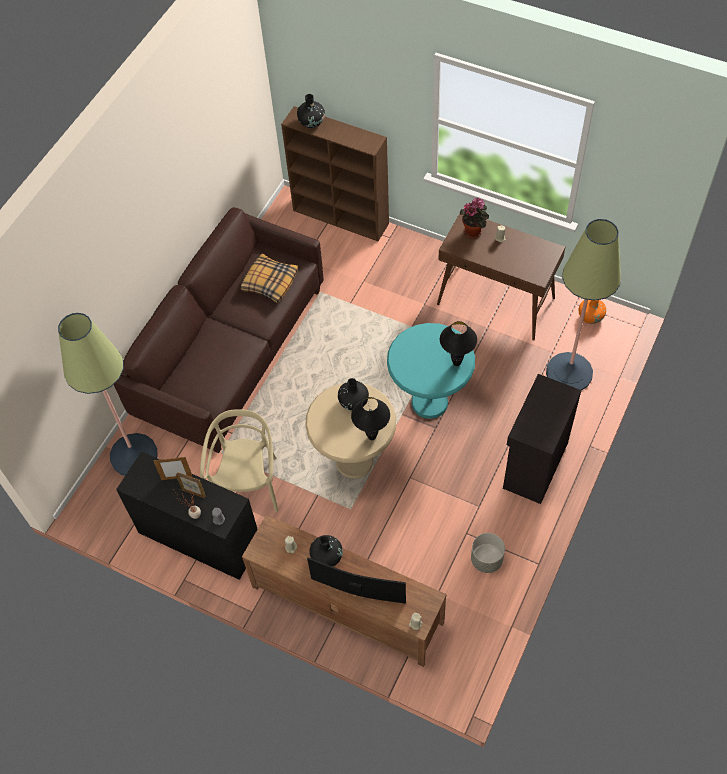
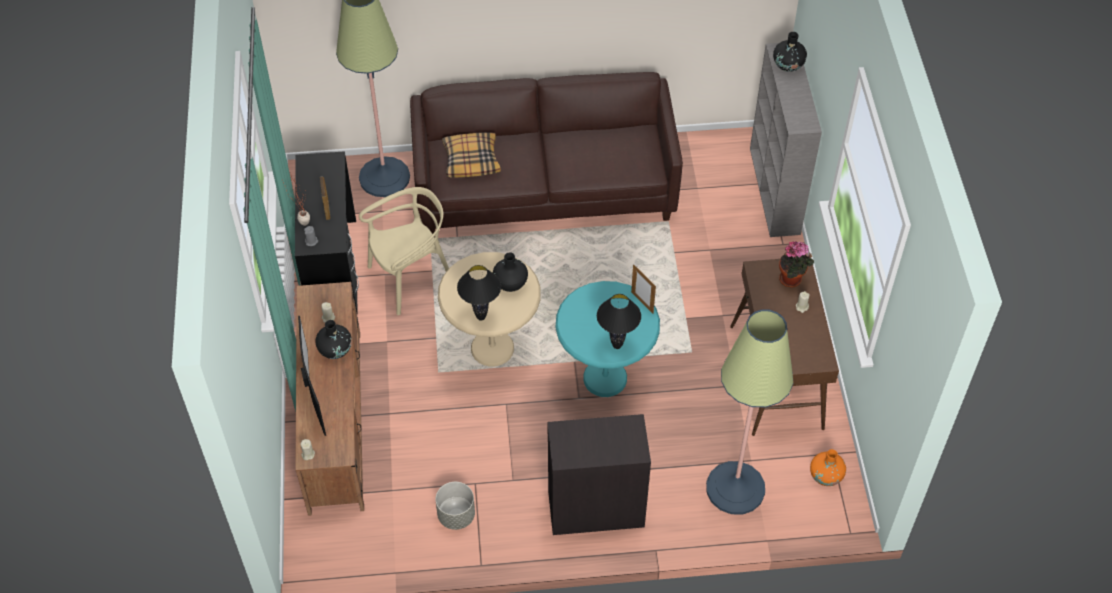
camera: 55 degrees right, 5 degrees down
(177, 478) = (334, 190): picture frame -> picture frame (642, 302)
(269, 282) = (611, 156): pillow -> pillow (471, 160)
(341, 217) = (775, 191): brown bookcase -> grey bookcase

